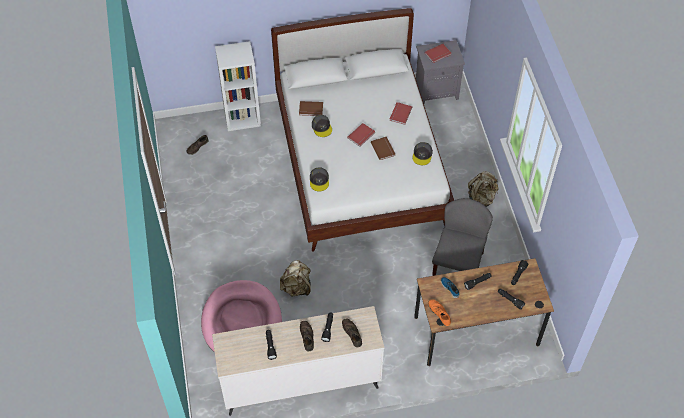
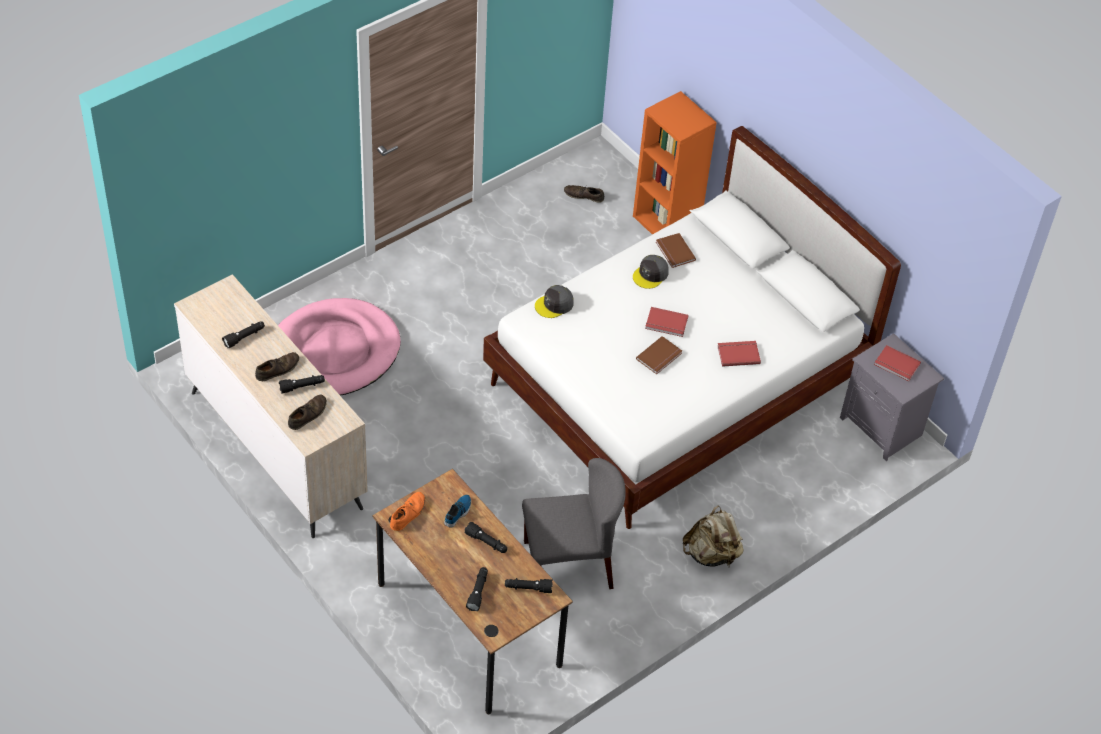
camera: 60 degrees right, 5 degrees down
(242, 117) = (667, 222): white bookcase -> orange bookcase
(296, 287) = (422, 389): beige backpack -> none
(422, 155) = (679, 406): grey cap -> none

